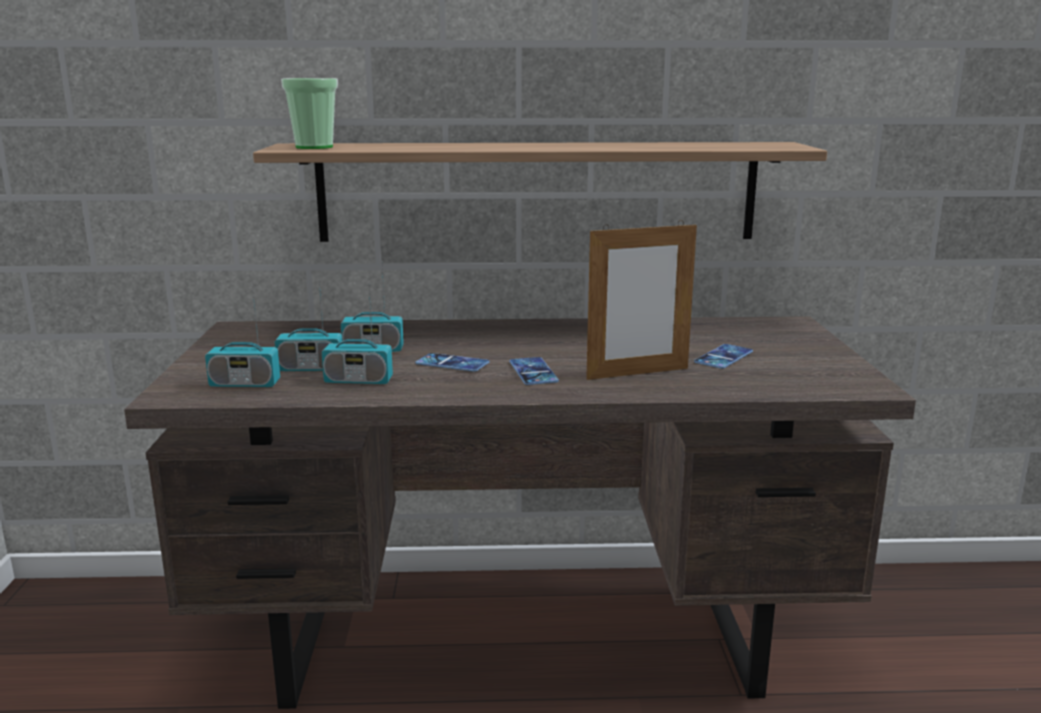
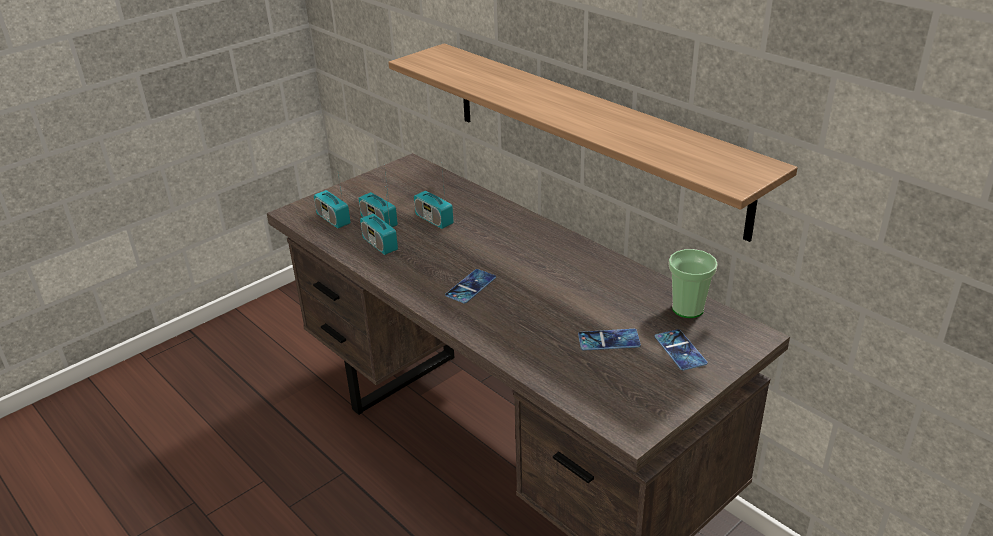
camera: 50 degrees right, 15 degrees up
(314, 147) = (434, 62): cup -> cup (687, 309)
(452, 363) = (447, 254): phone -> phone (680, 350)
(637, 373) = (521, 323): picture frame -> none

